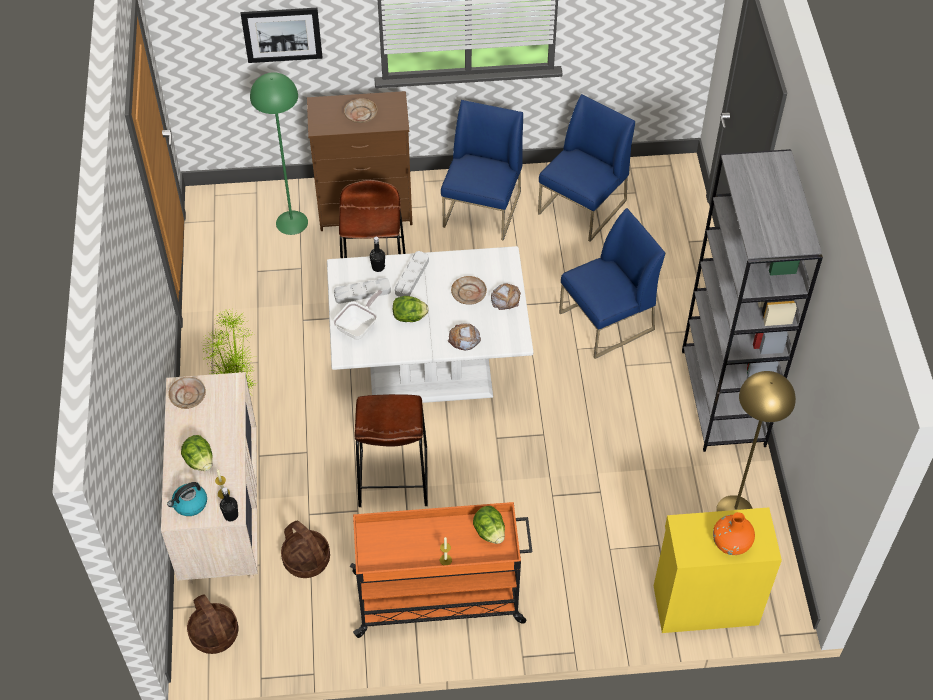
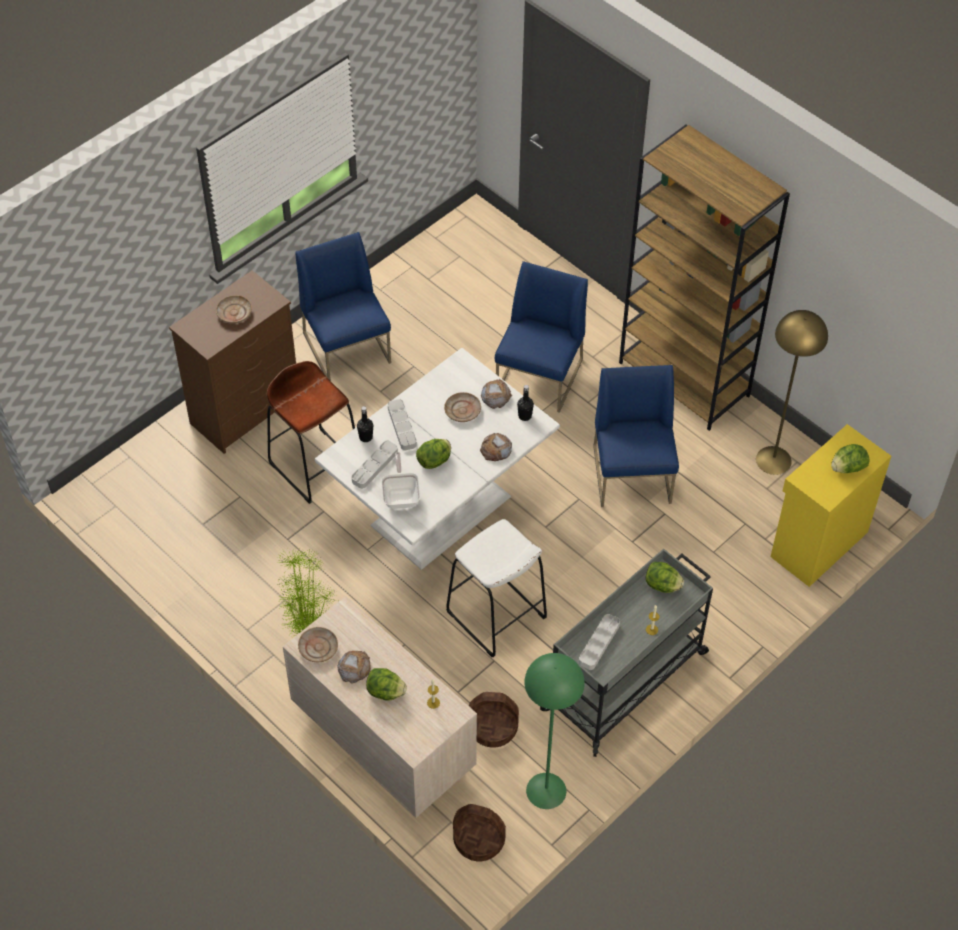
camera: 40 degrees left, 0 degrees up
(190, 504) = (415, 731): kettle -> none
(197, 428) = (354, 668): none -> bread
(231, 515) = (458, 715): black bottle -> black bottle (525, 416)
(282, 34) = (126, 277): picture -> none
(291, 222) = (190, 463): green floor lamp -> green floor lamp (546, 791)
(392, 478) = (496, 615): brown stool -> white stool
(394, 541) = (599, 643): none -> grey tray
(440, 598) = (626, 680): orange cart -> grey cart
(582, 208) = (429, 295): blue chair -> blue chair (632, 475)
(723, 398) = (685, 379): grey bookcase -> brown bookcase
(731, 543) = (847, 468): orange vase -> lettuce

